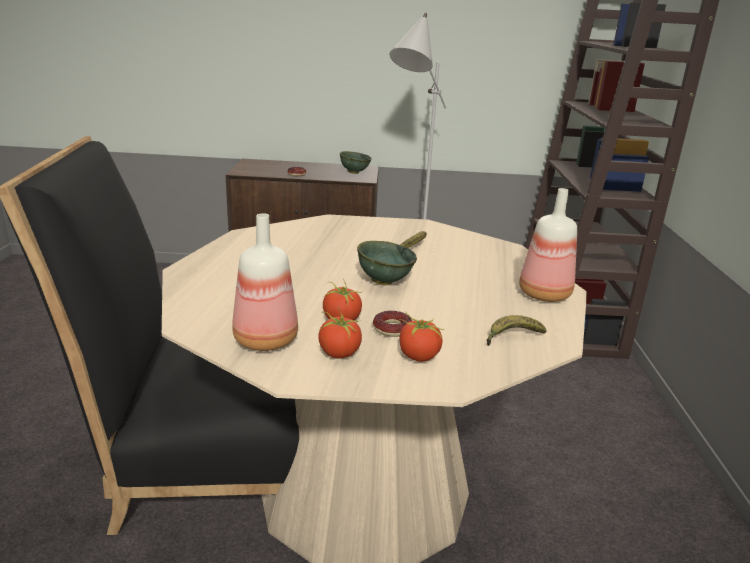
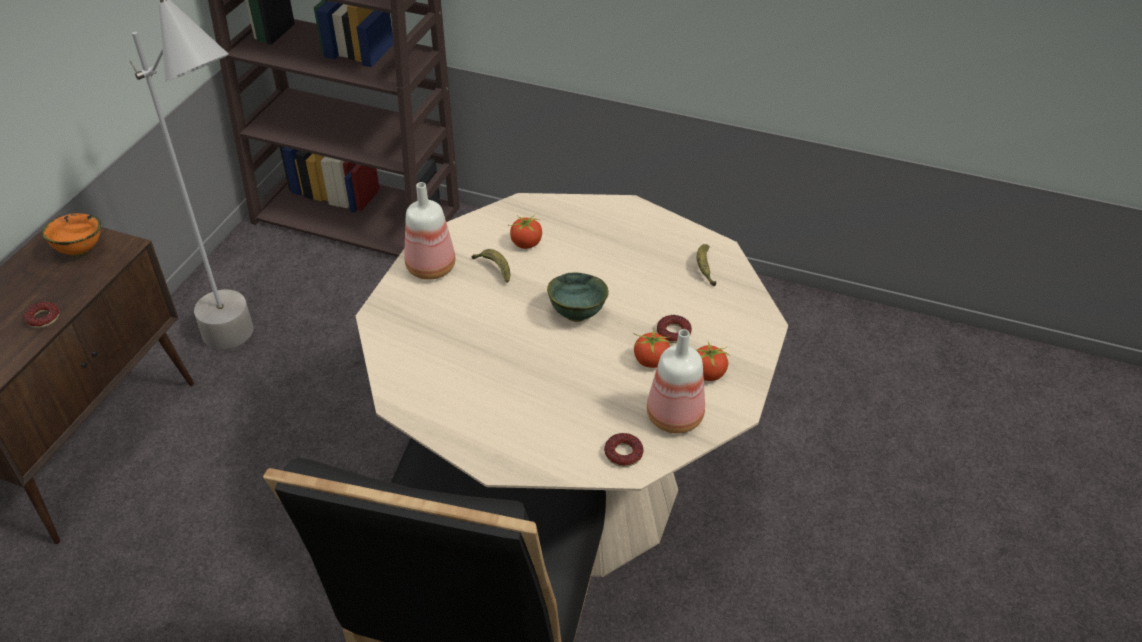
camera: 70 degrees left, 20 degrees up
(206, 319) = (623, 453): none -> donut
(354, 172) = (79, 250): green bowl -> orange bowl
(418, 356) = (722, 329): tomato -> tomato (526, 244)
(544, 295) = (637, 222): bottle -> bottle (432, 268)

